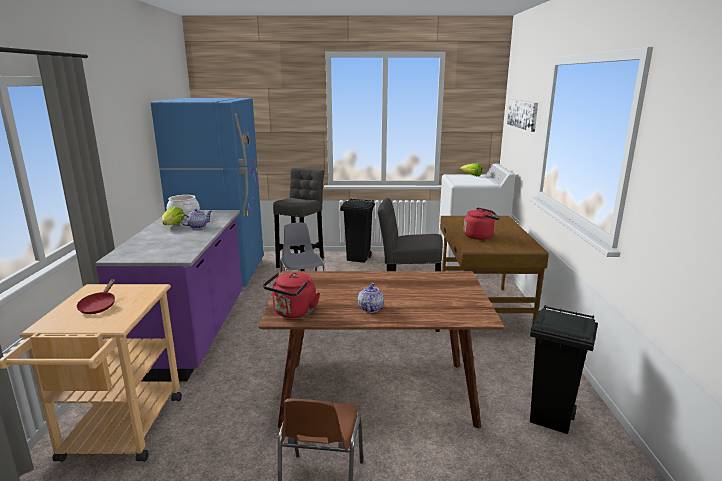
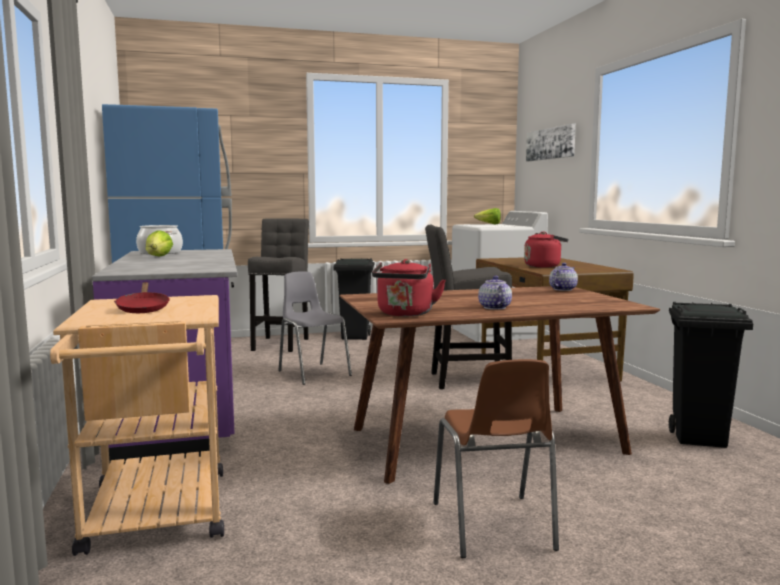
camera: 15 degrees left, 10 degrees down
(197, 226) = (195, 256): teapot -> teapot (562, 289)

